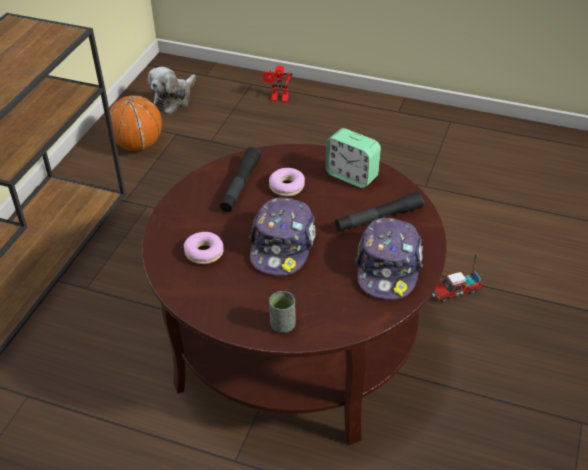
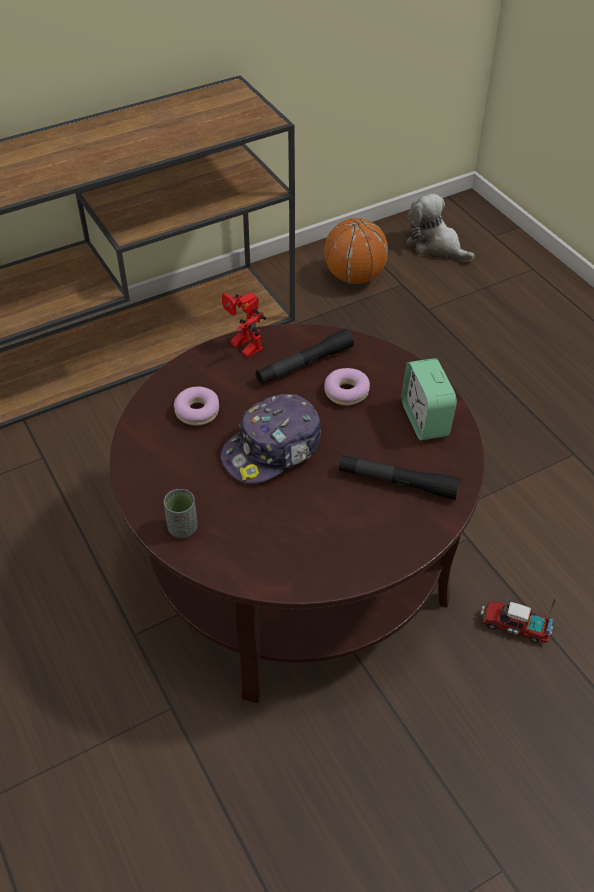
camera: 40 degrees right, 5 degrees up
(174, 99) = (435, 246): plush toy -> plush toy turned 60 degrees clockwise
(278, 99) = (544, 301): toy robot -> toy robot (241, 346)
(388, 267) = (346, 540): cap -> none

